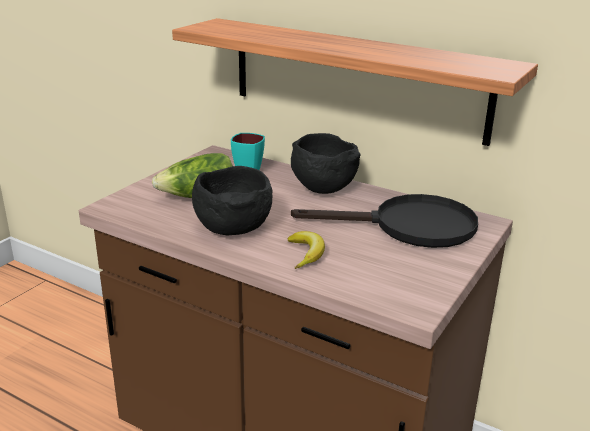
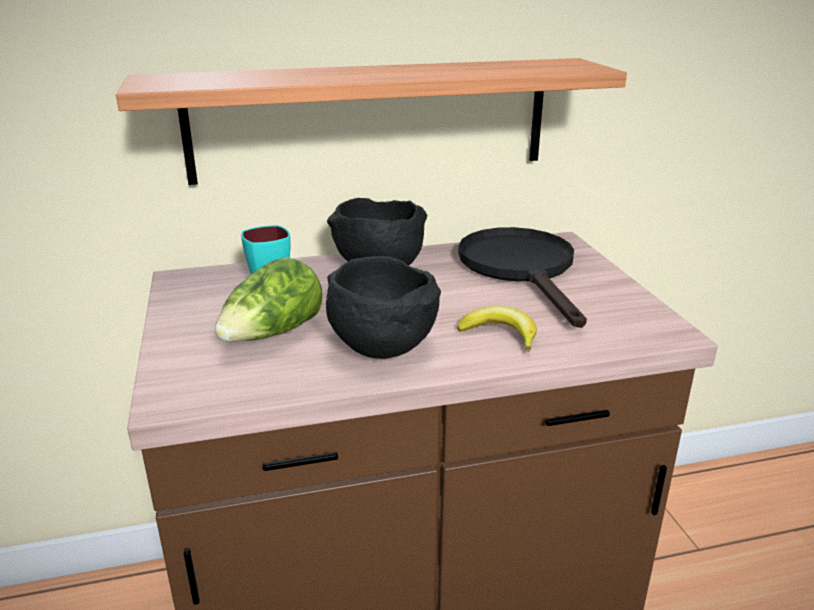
camera: 45 degrees left, 0 degrees up
(409, 227) = (522, 269): black frying pan -> black frying pan turned 60 degrees counterclockwise

